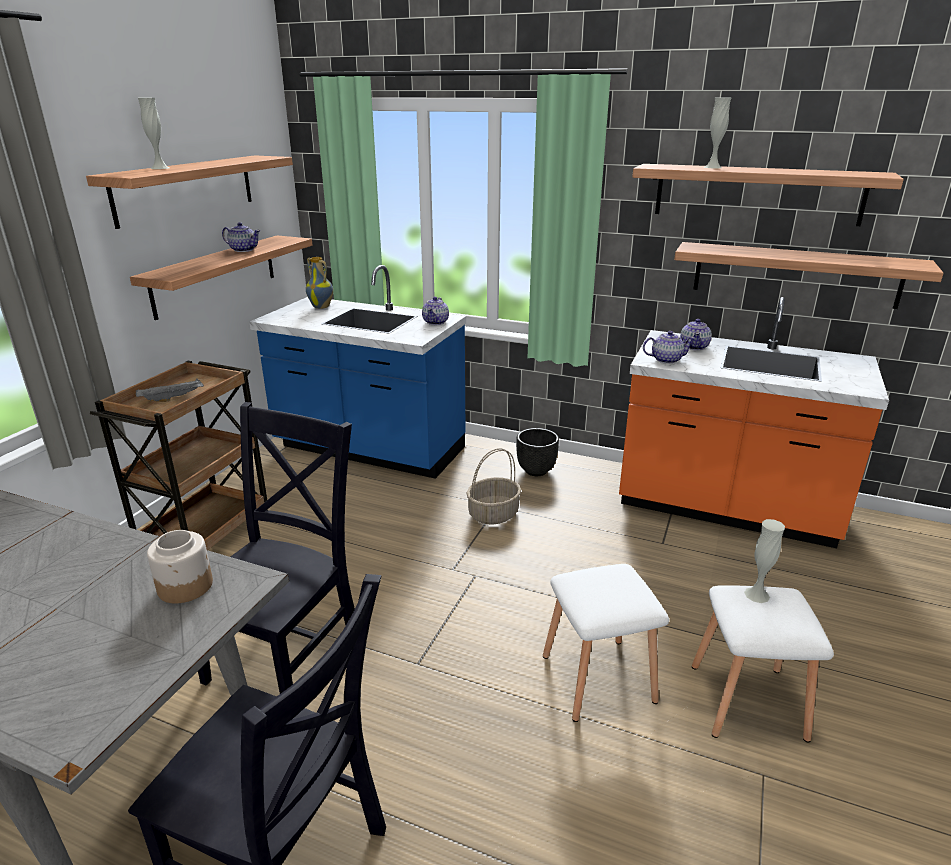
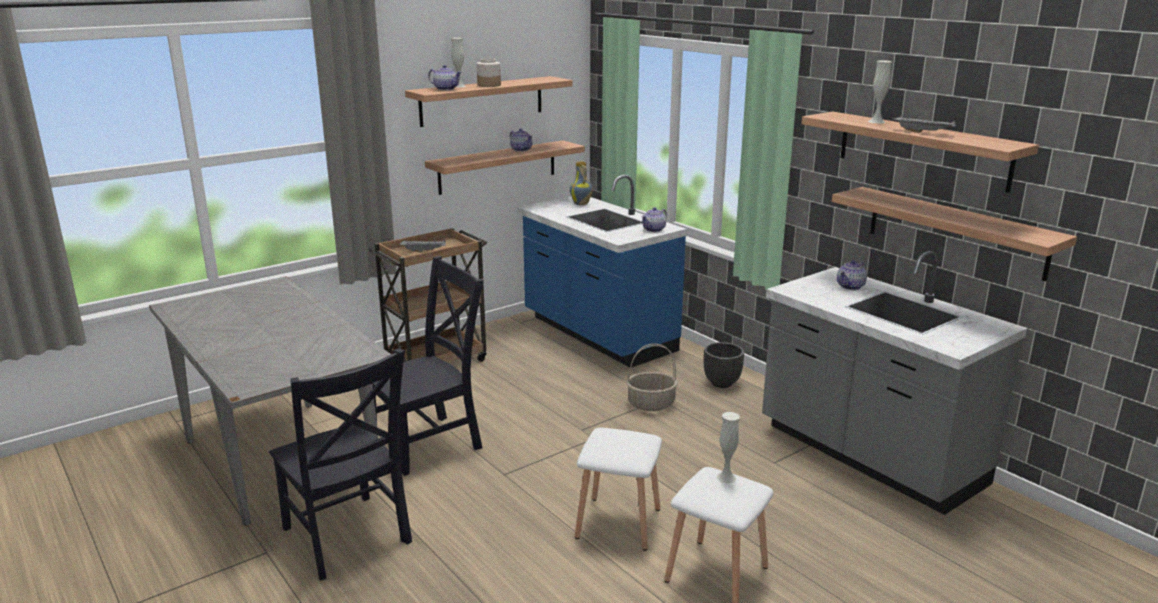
camera: 30 degrees right, 5 degrees down
(186, 586) = (340, 348): jar -> jar (489, 85)
(666, 360) = (804, 291): teapot -> teapot (445, 89)
(725, 509) = (868, 456): orange counter -> grey counter
(783, 171) = (923, 132): none -> grey tray

